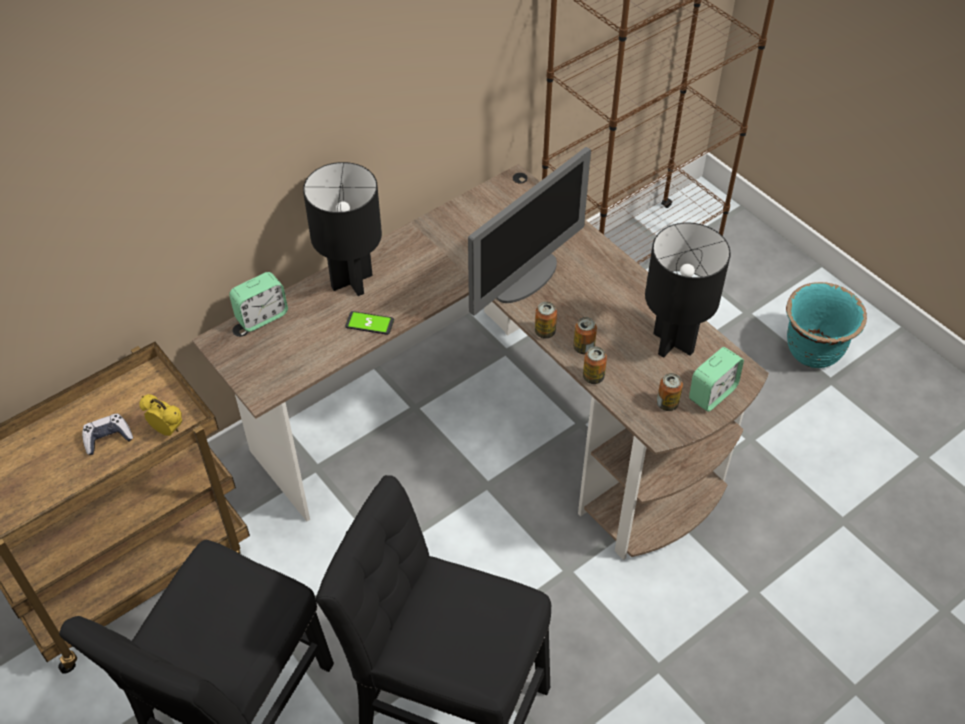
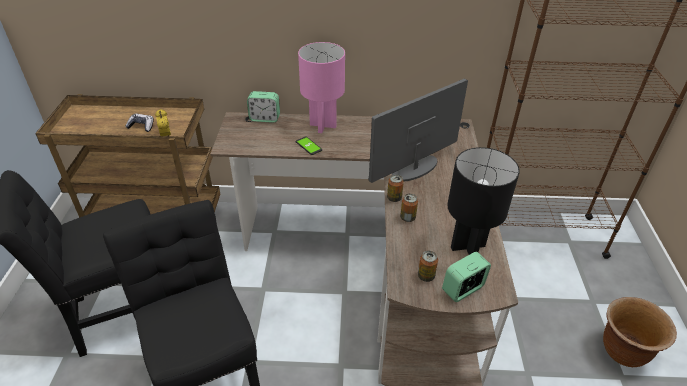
camera: 40 degrees right, 10 degrees down
(351, 281) = (322, 125): black table lamp -> pink table lamp
(526, 278) = (414, 169): monitor -> monitor turned 150 degrees clockwise
(593, 377) = (396, 235): can -> none
(712, 393) = (463, 289): alarm clock -> alarm clock turned 150 degrees clockwise
(813, 352) = (623, 351): turquoise planter -> brown planter

